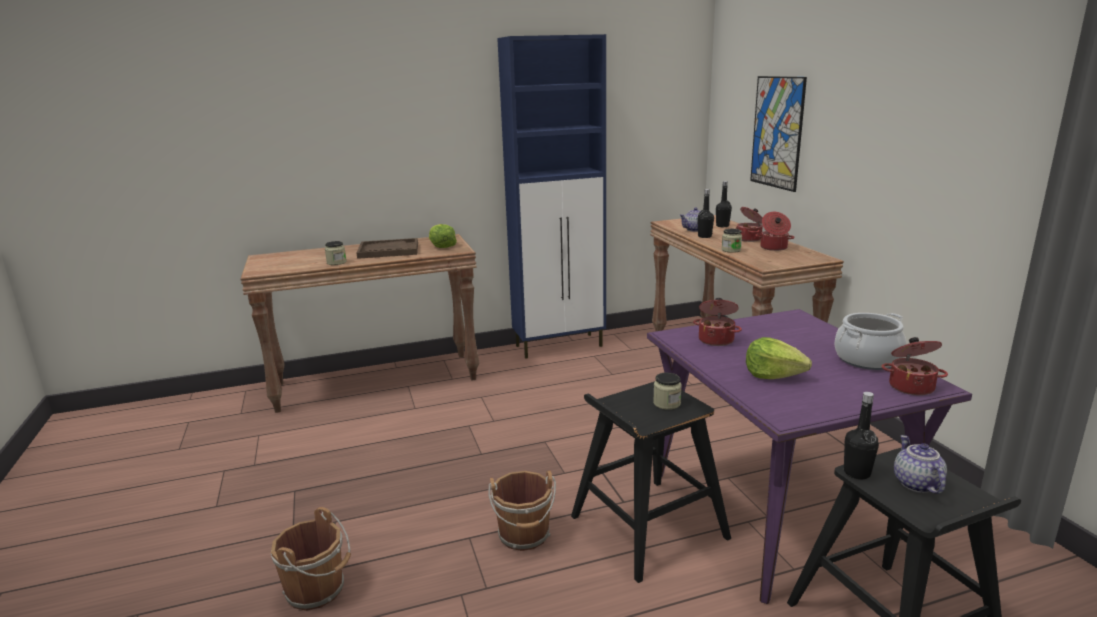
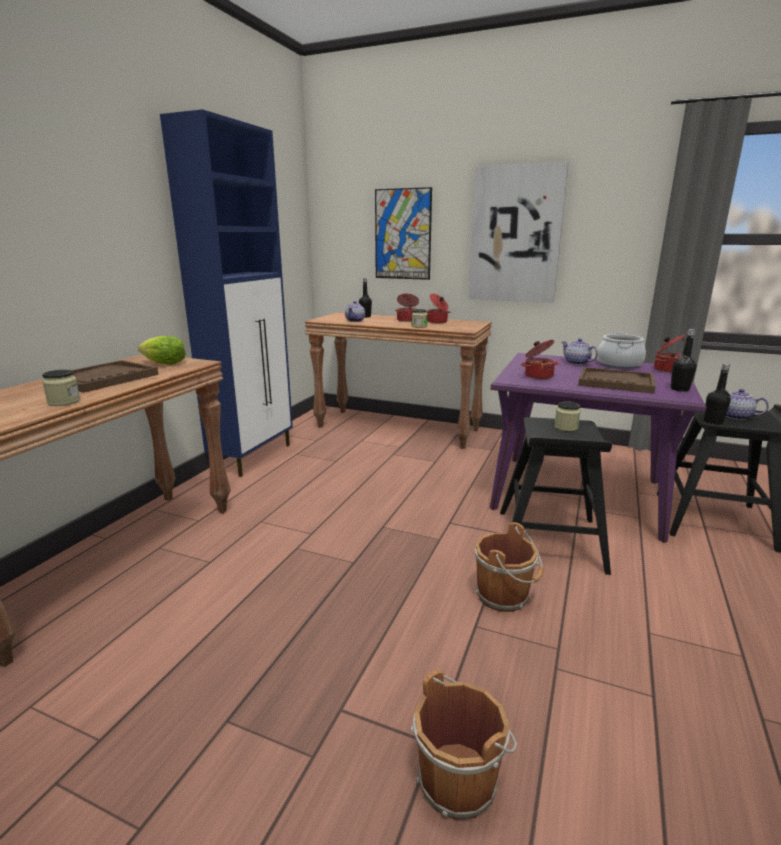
camera: 50 degrees left, 0 degrees up
(704, 236) = (376, 323): black bottle -> black bottle (679, 389)
(773, 375) = (615, 382): lettuce -> brown tray
(818, 341) = (577, 363): none -> teapot
(882, 148) = (515, 235): none -> picture

